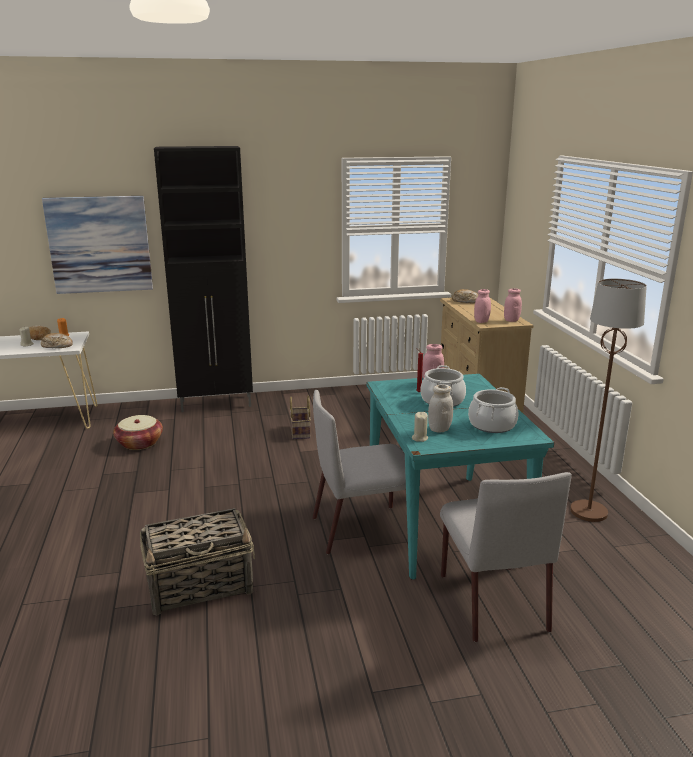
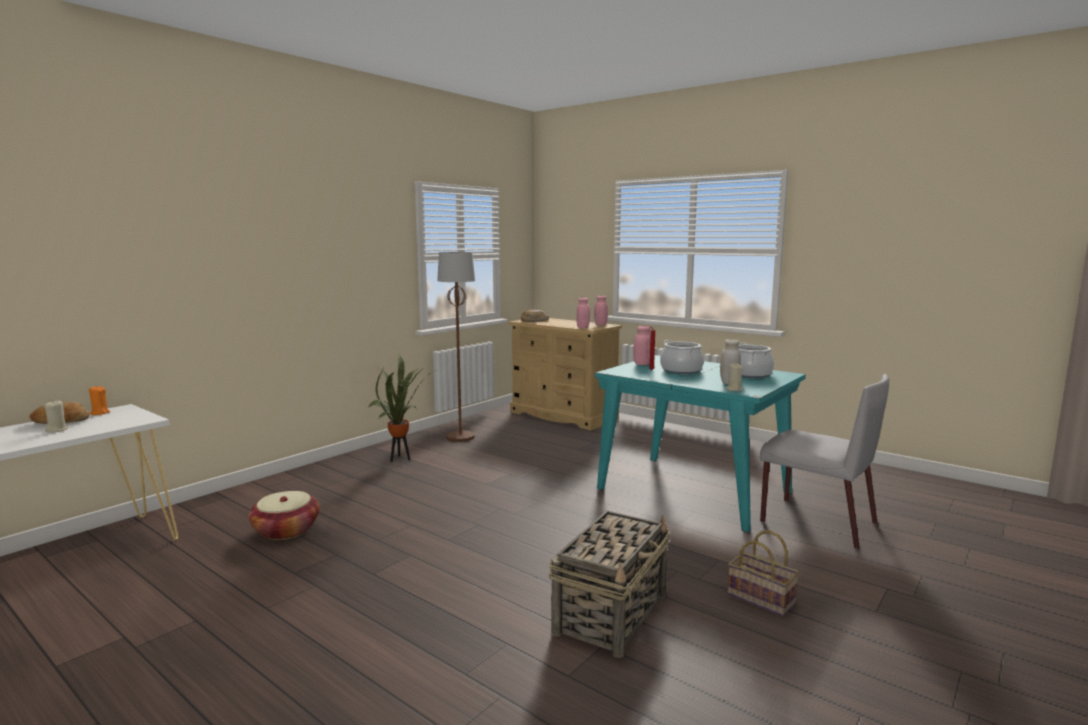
camera: 40 degrees left, 10 degrees down
(57, 346) = (119, 422): bread -> none
(99, 244) = (148, 276): picture -> none
(217, 404) = (316, 472): black cabinet -> none
(282, 409) = (400, 458): none -> potted plant
(301, 432) = (455, 470): basket -> basket (763, 599)
(363, 529) = (650, 516): grey chair -> none
(588, 511) = (757, 454): brown floor lamp -> brown floor lamp (460, 437)

